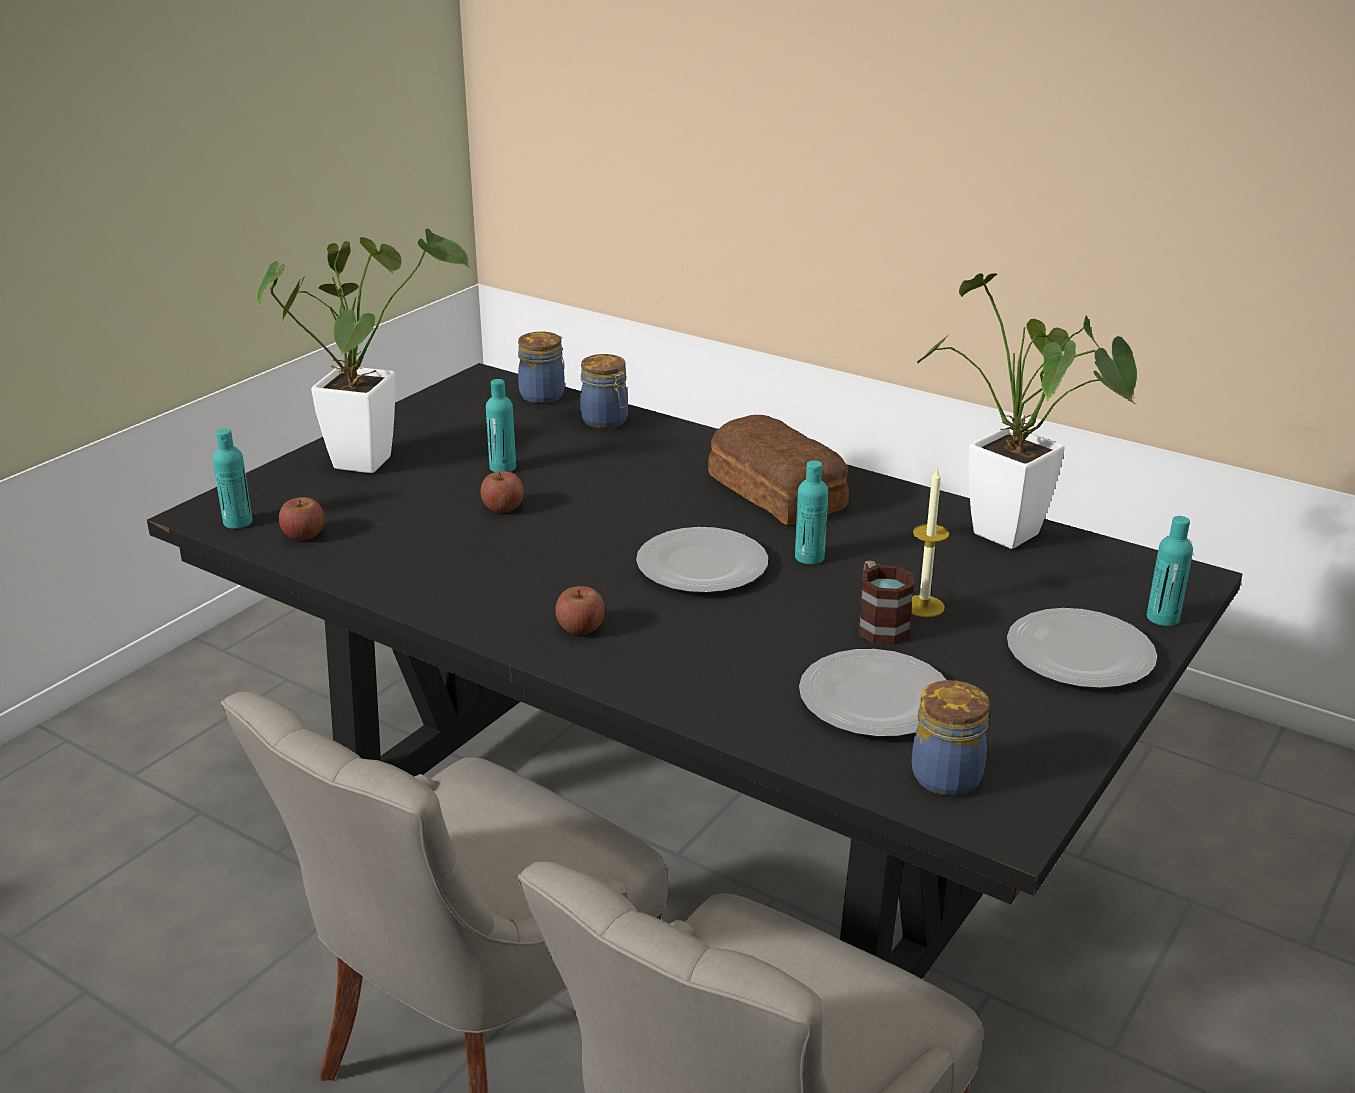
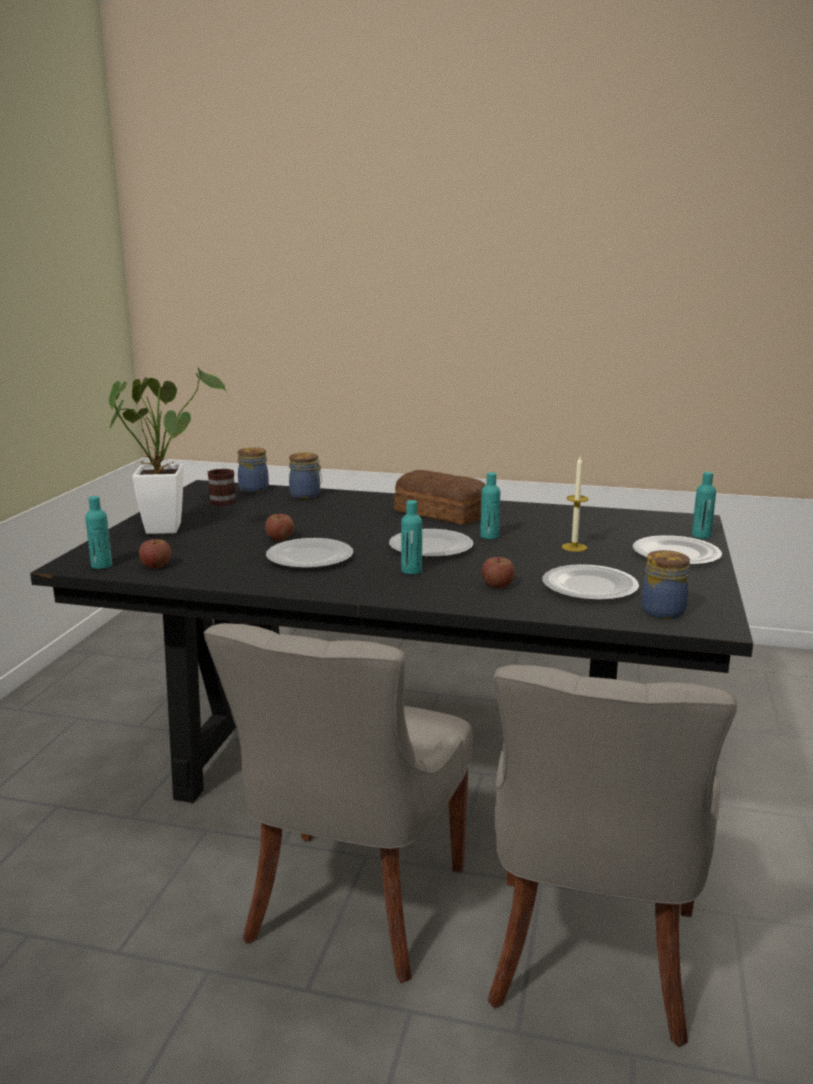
camera: 20 degrees left, 10 degrees down
(502, 467) = (261, 521): turquoise bottle -> turquoise bottle (411, 571)
(516, 556) = (311, 557): none -> plate
(580, 628) = (386, 582): apple -> apple (497, 585)
(878, 624) = (558, 557): mug -> mug (220, 500)
(1018, 540) = (595, 516): potted plant -> none

